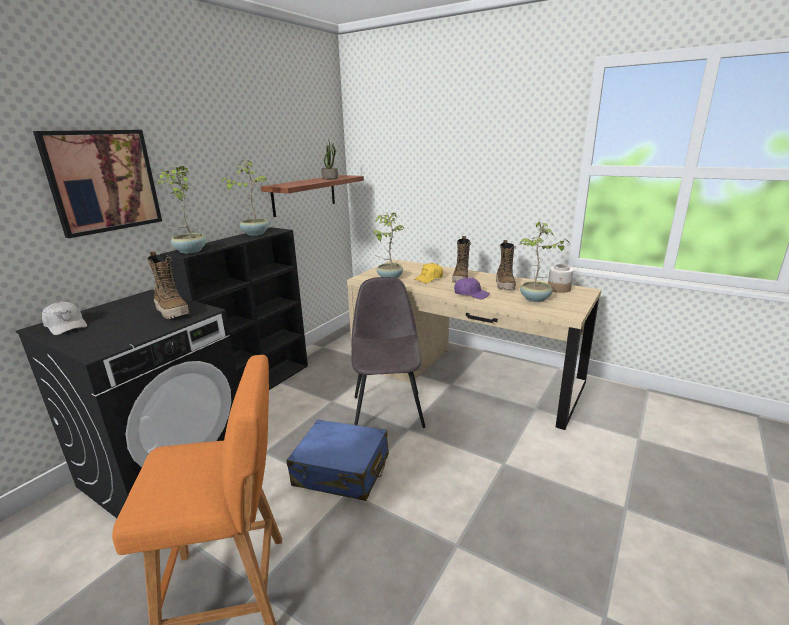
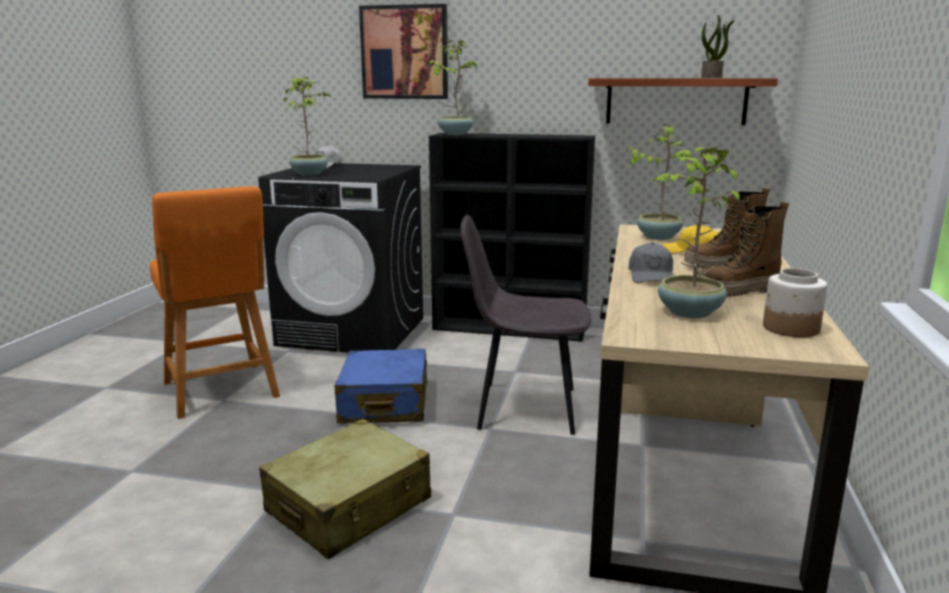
camera: 70 degrees right, 5 degrees down
(172, 312) = (366, 174): boot -> none
(255, 233) = (552, 135): potted plant -> potted plant (310, 174)
(388, 410) = (523, 408): grey chair -> grey chair turned 150 degrees counterclockwise
(471, 294) = (651, 276): purple cap -> grey cap
(485, 509) = (349, 506): none -> beige suitcase

